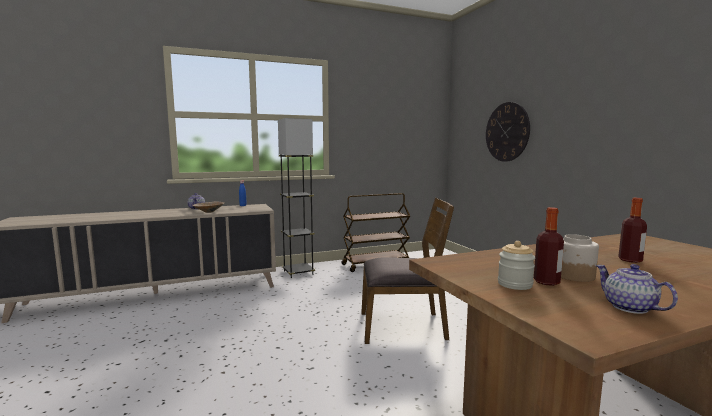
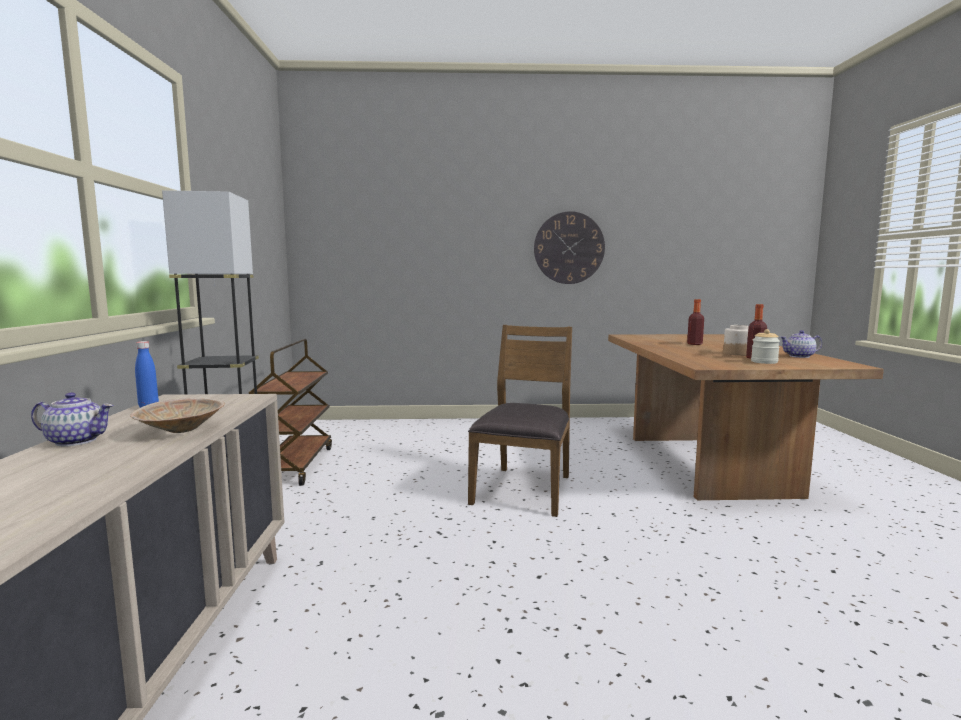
camera: 70 degrees left, 0 degrees up
(507, 132) = (412, 246): wall clock -> wall clock (569, 248)

